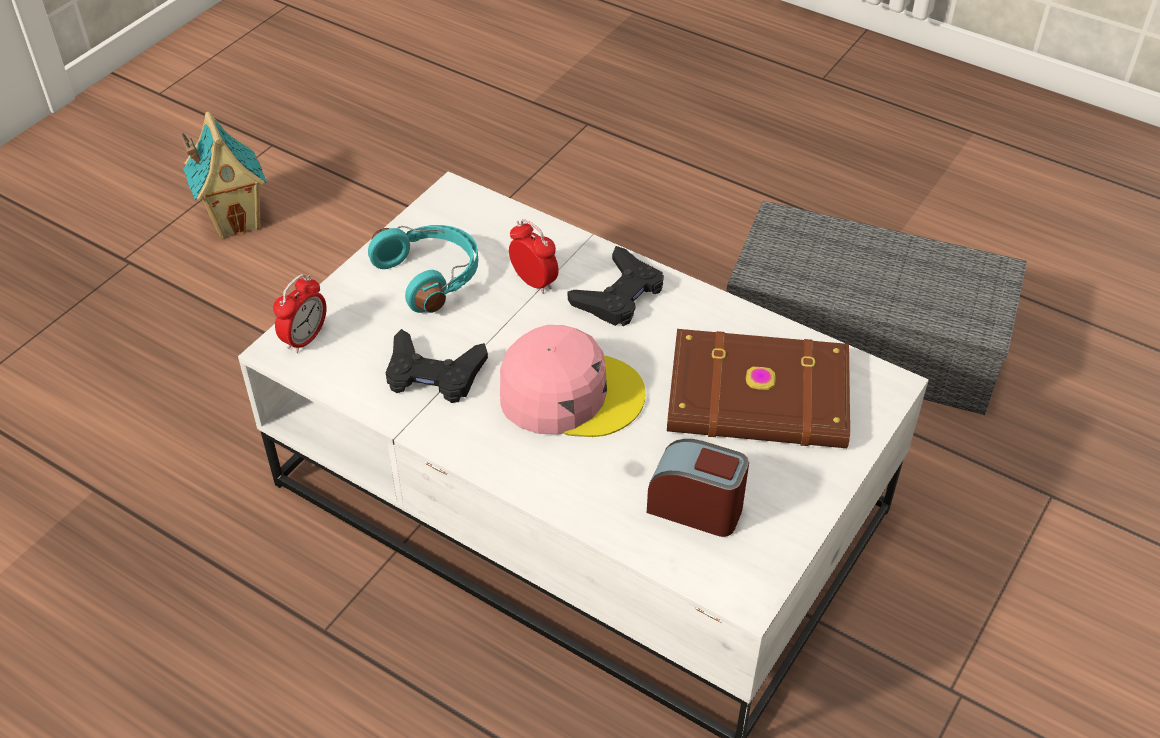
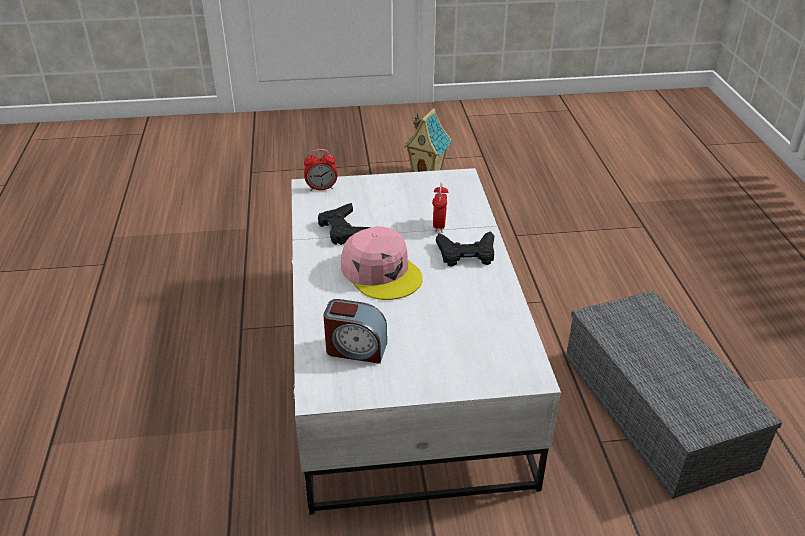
camera: 50 degrees right, 10 degrees down
(431, 276) = (402, 198): turquoise headphones -> none
(696, 507) = (356, 349): alarm clock -> alarm clock turned 120 degrees clockwise
(759, 399) = (458, 334): brown book -> none

